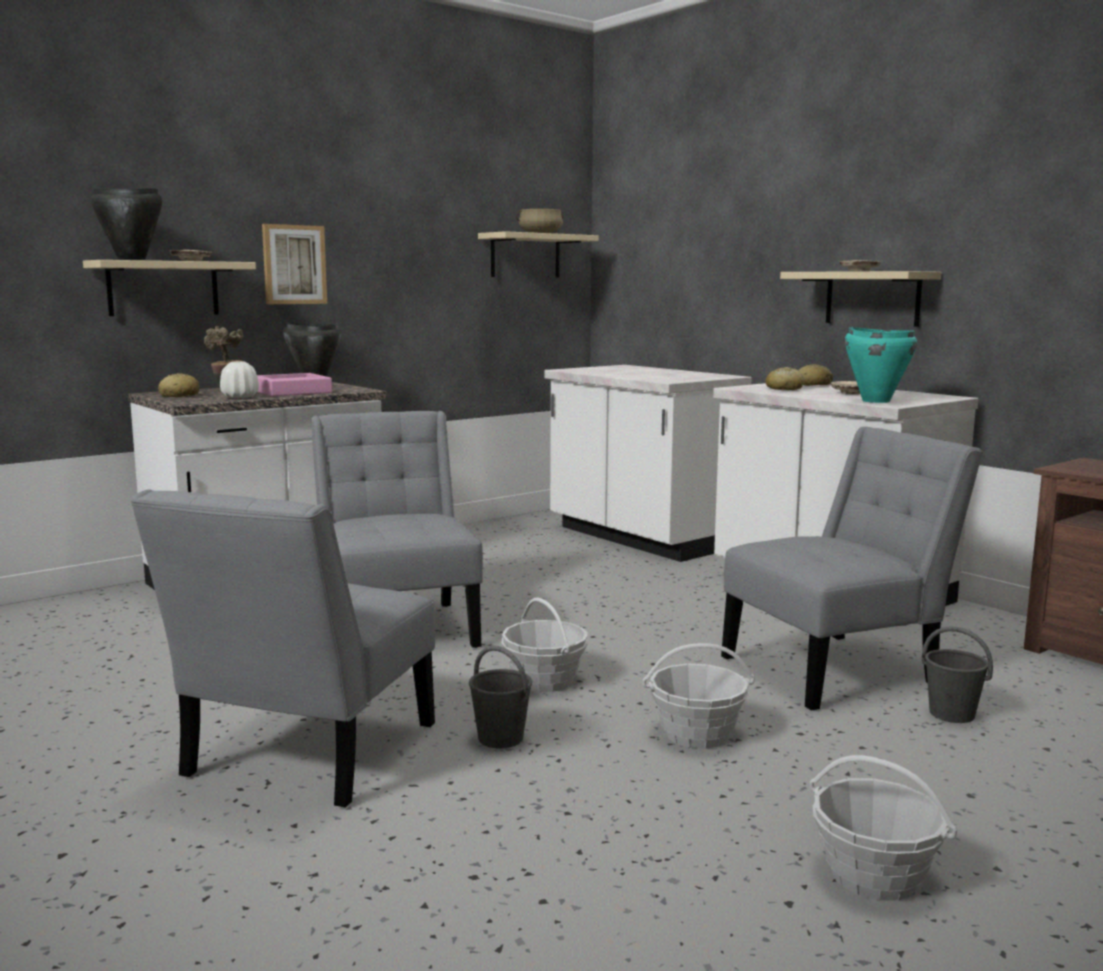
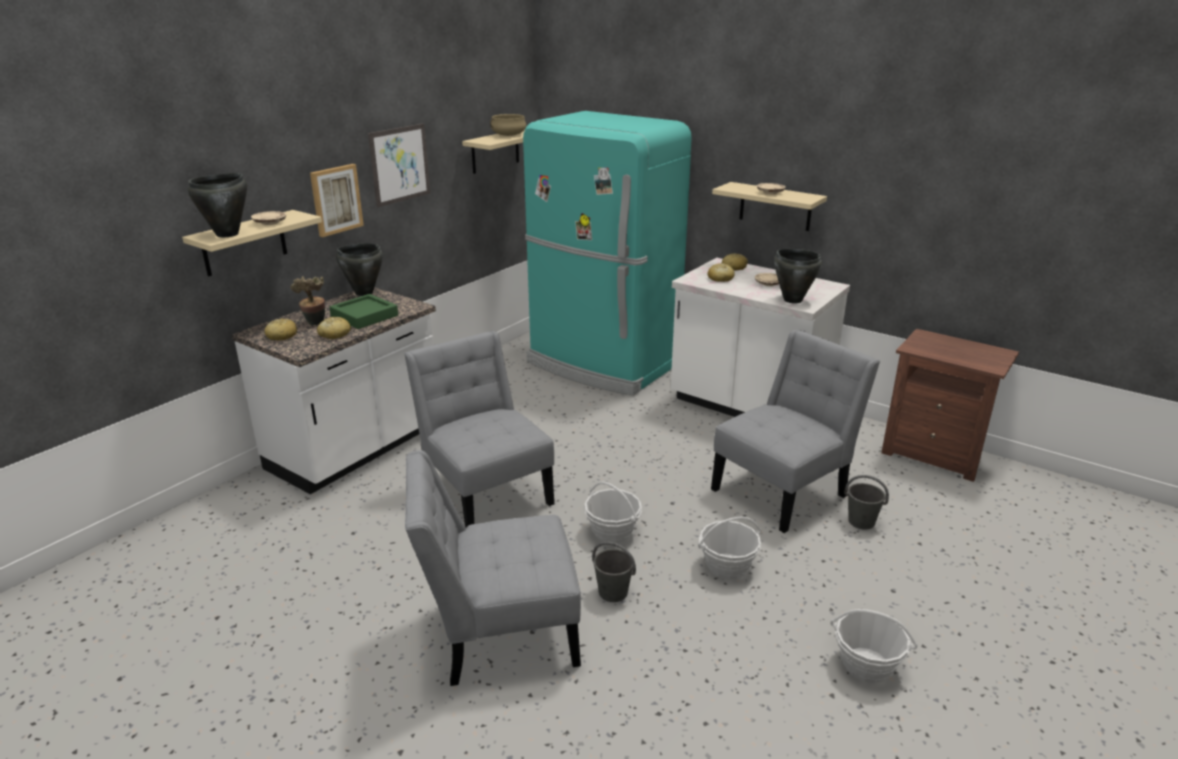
camera: 15 degrees left, 15 degrees up
(240, 397) = (334, 334): white vase -> bread
(292, 391) = (364, 316): pink tray -> green tray
(304, 756) = (499, 633): grey chair -> grey chair turned 75 degrees clockwise
(387, 242) = (400, 164): none -> picture
(640, 538) = (602, 364): white counter -> turquoise fridge
(875, 401) = (792, 300): turquoise cooking pot -> black cooking pot

